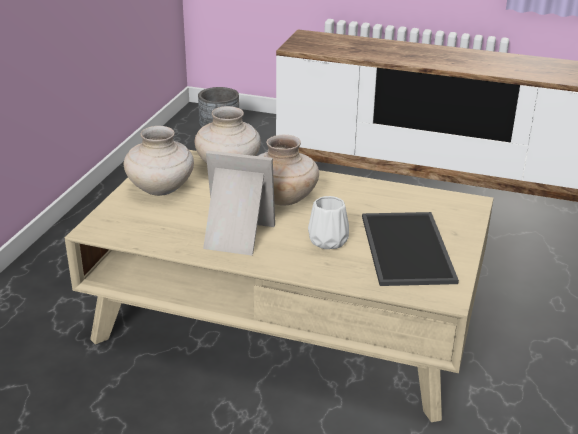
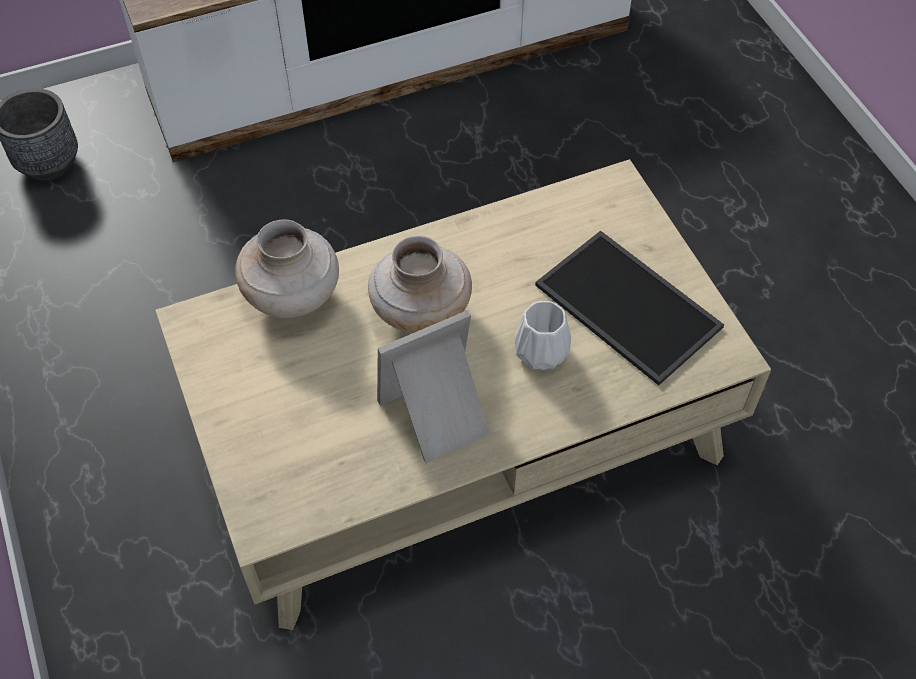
camera: 40 degrees left, 25 degrees up
(161, 189) = (257, 396): beige vase -> none

